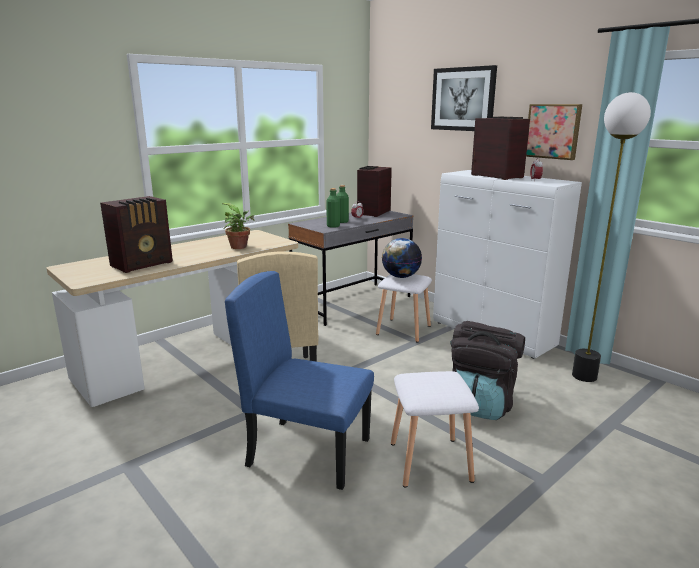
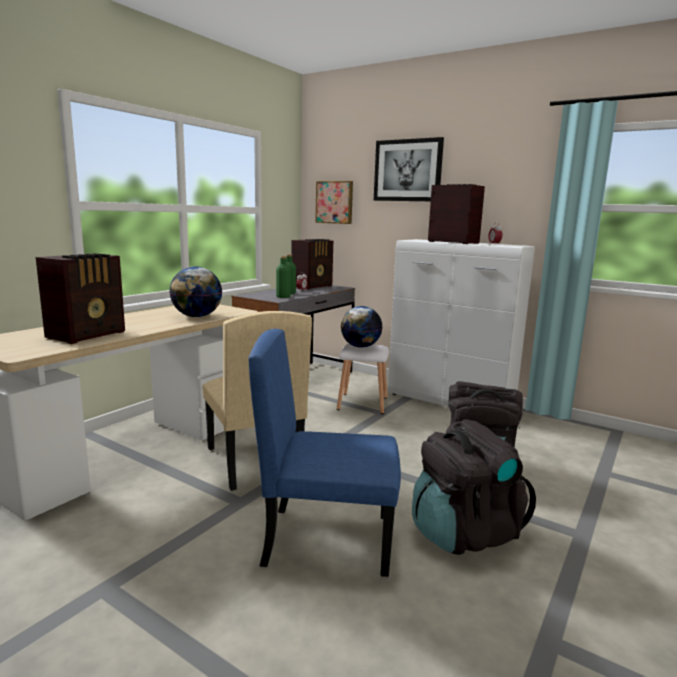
camera: 15 degrees left, 5 degrees down
(240, 247) = (196, 316): potted plant -> globe
(373, 213) = (313, 286): radio -> radio turned 150 degrees counterclockwise
(431, 462) = (464, 532): white stool -> black backpack
(553, 131) = (503, 199): picture -> picture (335, 202)
(584, 376) = (554, 432): floor lamp -> none

